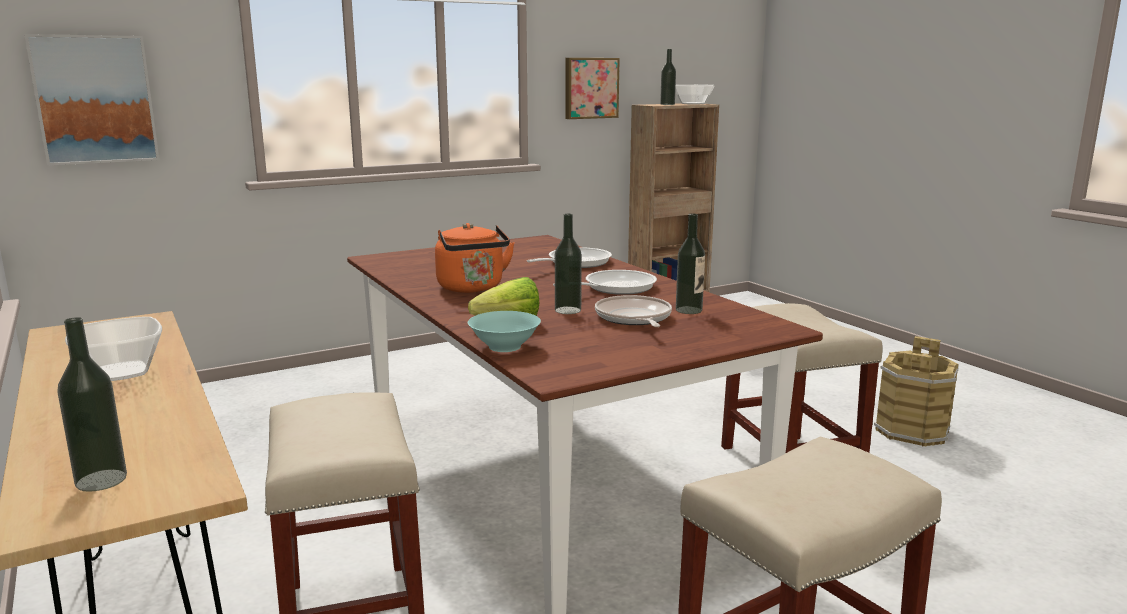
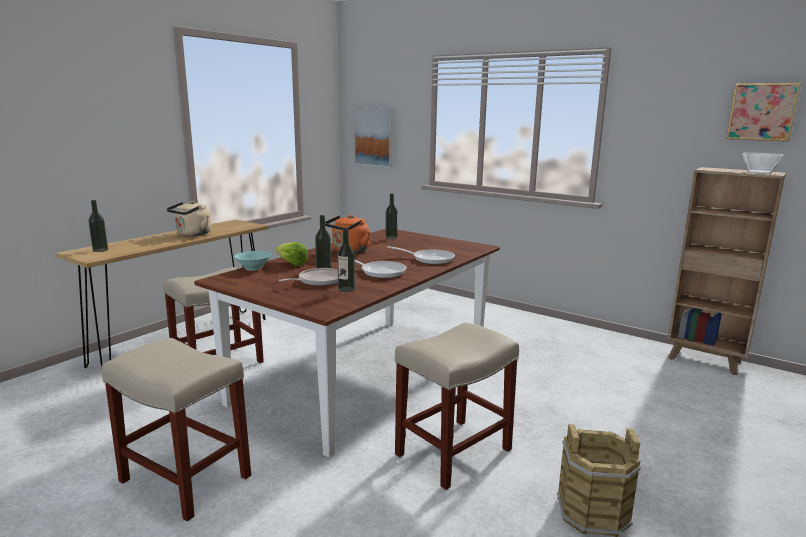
camera: 65 degrees right, 0 degrees up
(119, 373) = (192, 234): bowl -> beige kettle
(590, 88) = (661, 149): picture -> picture (762, 112)
(667, 104) = (726, 170): bottle -> bottle (391, 237)

